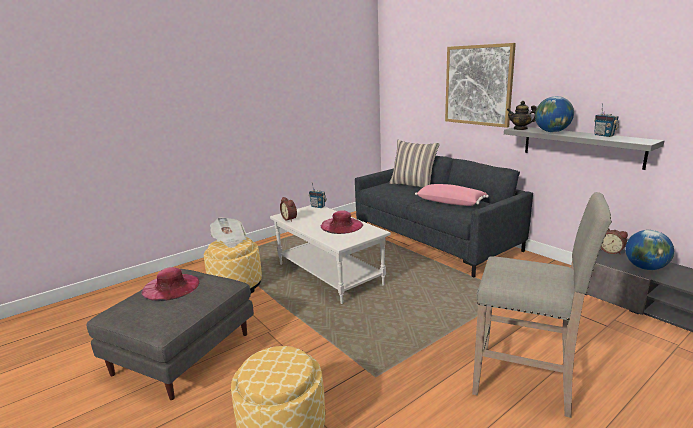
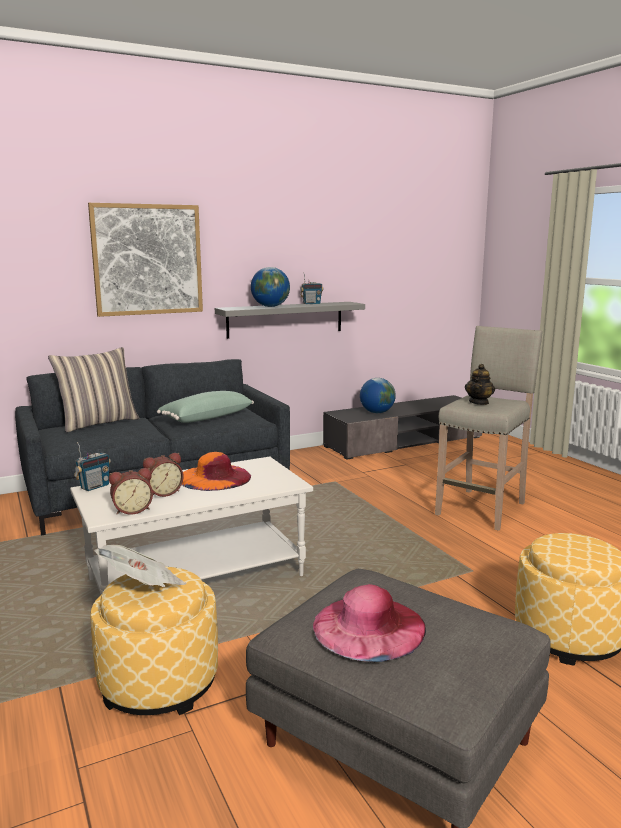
camera: 80 degrees left, 5 degrees down
(341, 225) = (215, 477): pink hat -> orange hat
(451, 202) = (206, 417): pink pillow -> green pillow
(520, 128) = (234, 308): teapot -> teapot (479, 402)
(611, 251) = (339, 413): alarm clock -> alarm clock (163, 493)

